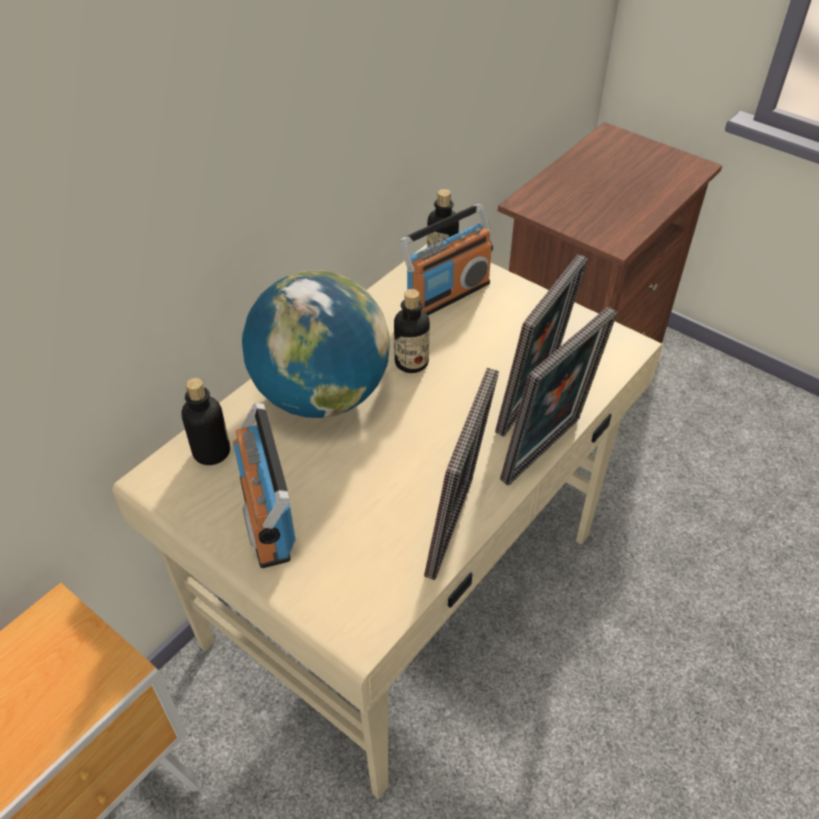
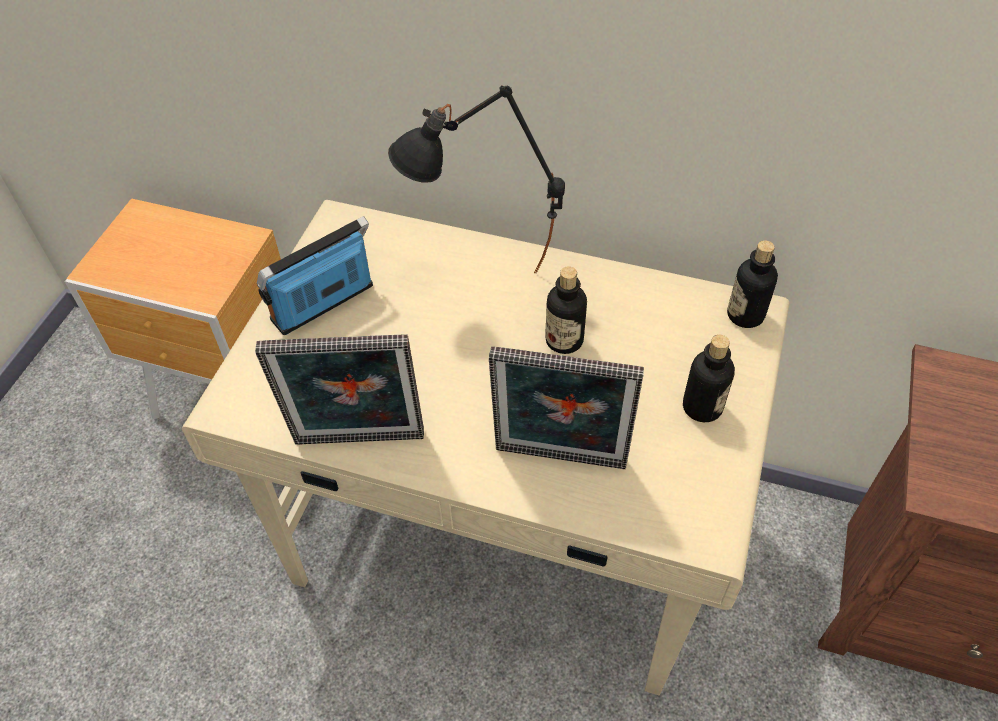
camera: 70 degrees right, 5 degrees up
(211, 452) = (381, 241): bottle -> bottle (702, 407)
(322, 395) = (483, 288): globe -> black table lamp
(447, 294) = (689, 337): radio -> none
(546, 453) = (490, 495): picture frame -> none

